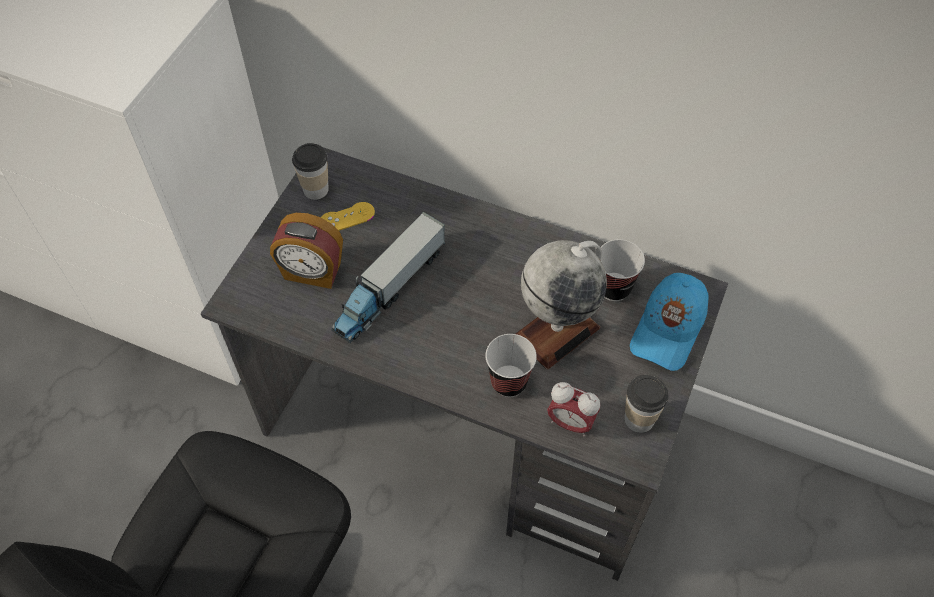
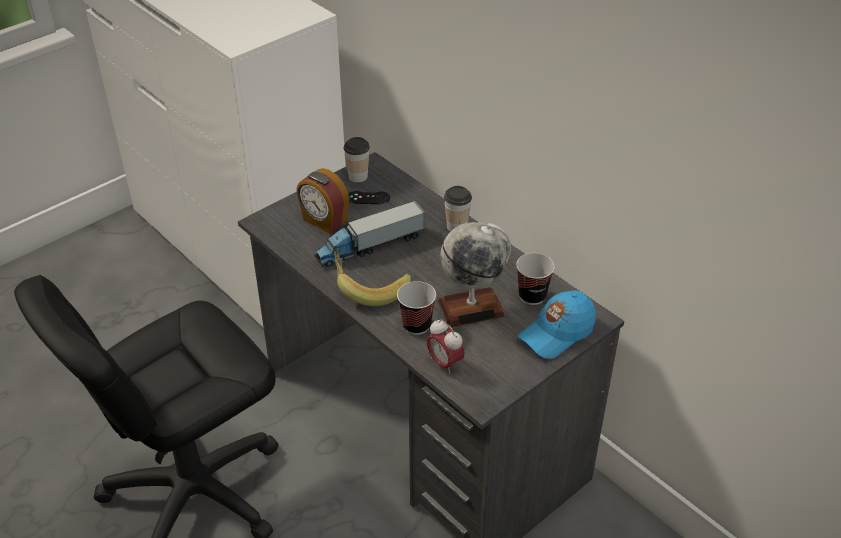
camera: 25 degrees right, 15 degrees down
(347, 217) = (368, 198): yellow game controller -> black game controller
(424, 351) = (369, 288): none -> banana
(639, 419) = (497, 378): cup -> cup (457, 226)

